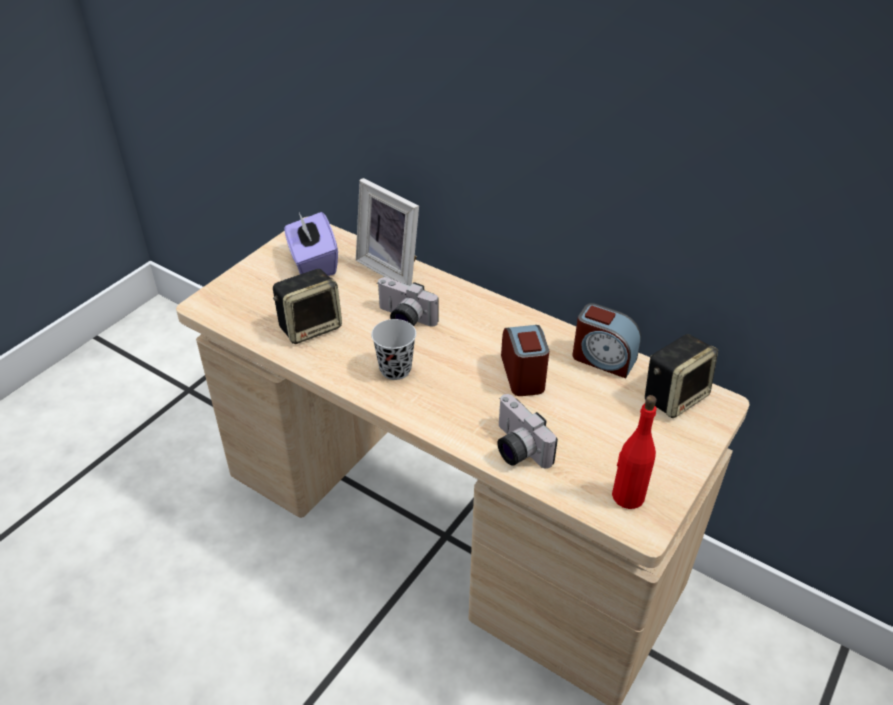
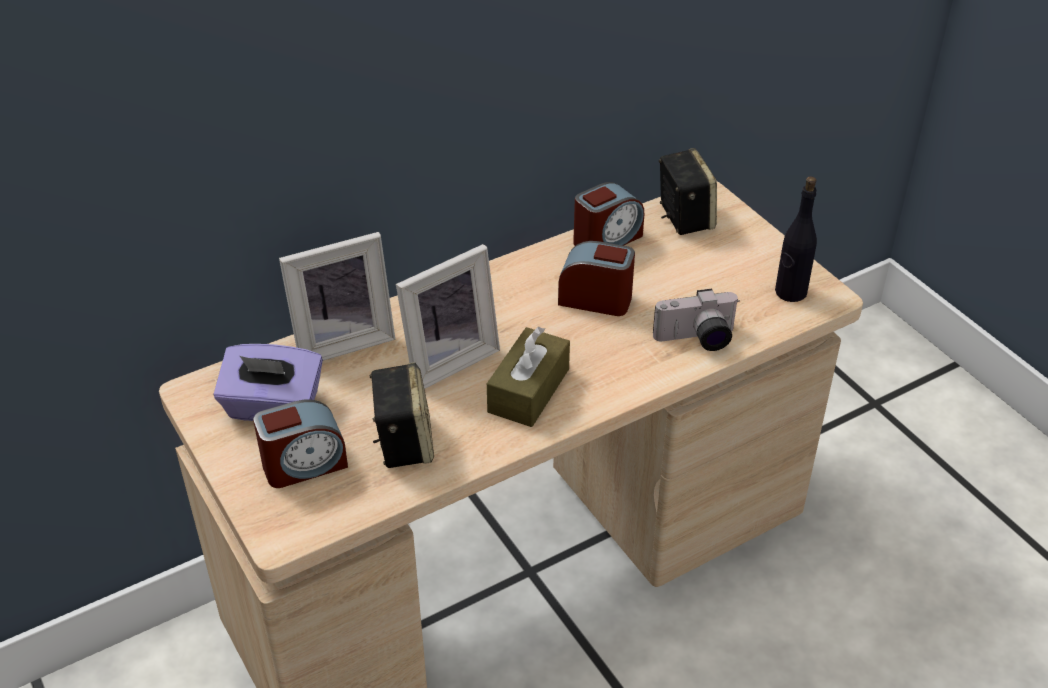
camera: 65 degrees left, 0 degrees up
(268, 292) = (304, 465): none -> alarm clock
(395, 369) = (528, 390): black cup -> brown tissue box
(403, 319) = (447, 359): camera -> picture frame
(627, 496) = (790, 292): red bottle -> black bottle

